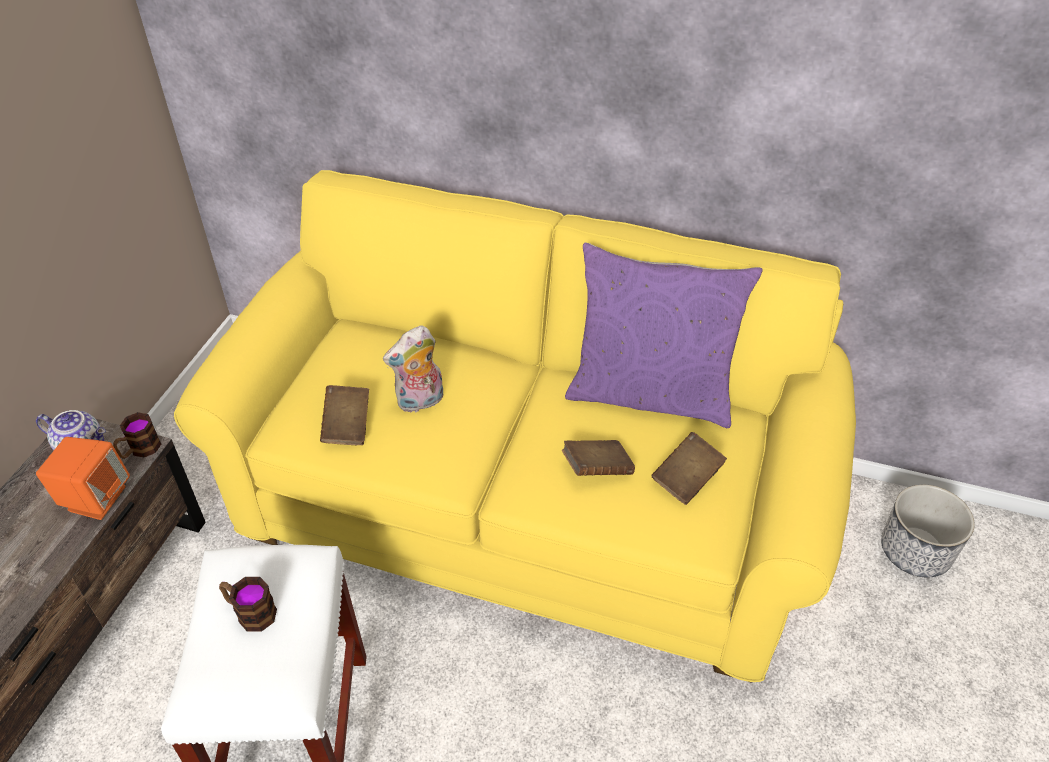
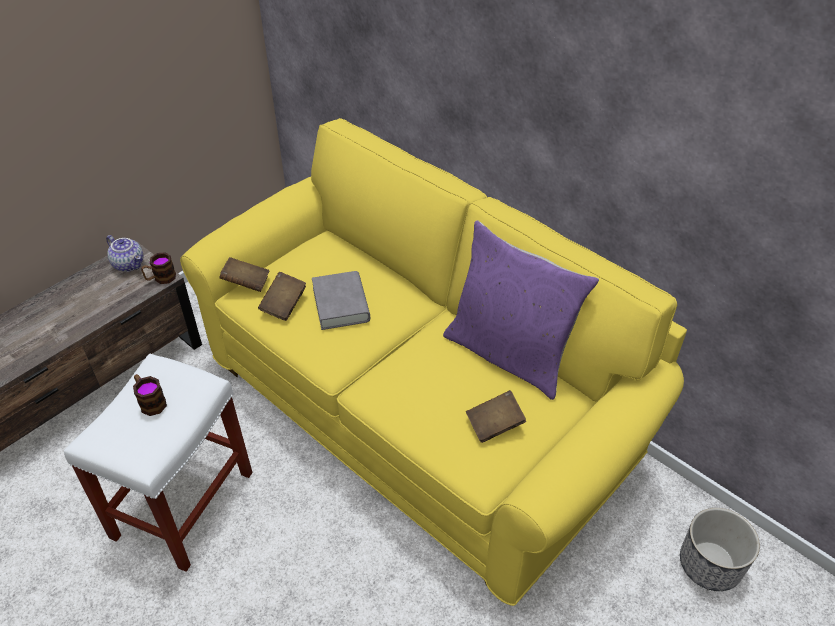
camera: 25 degrees right, 0 degrees up
(96, 498) = (119, 300): orange speaker -> none
(420, 402) = (341, 304): plush toy -> grey book
(597, 469) = (433, 394): brown book -> brown book (246, 283)

